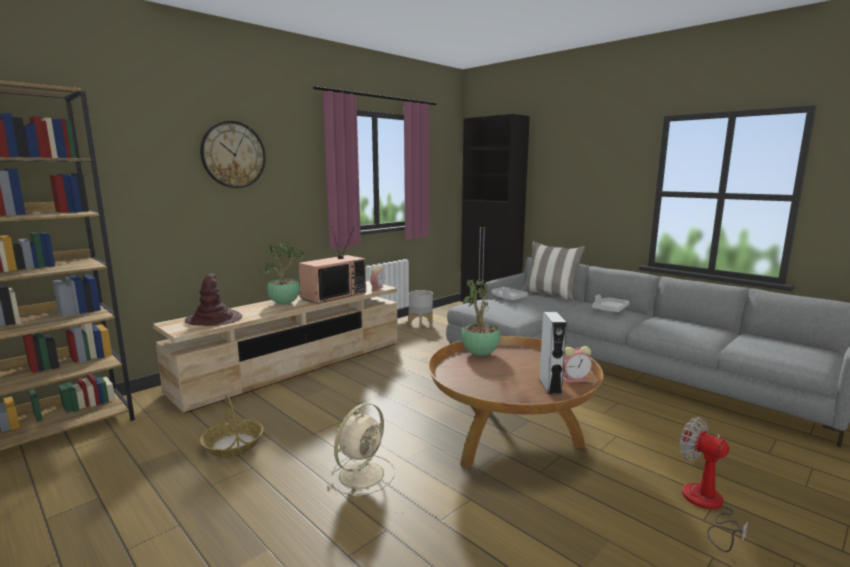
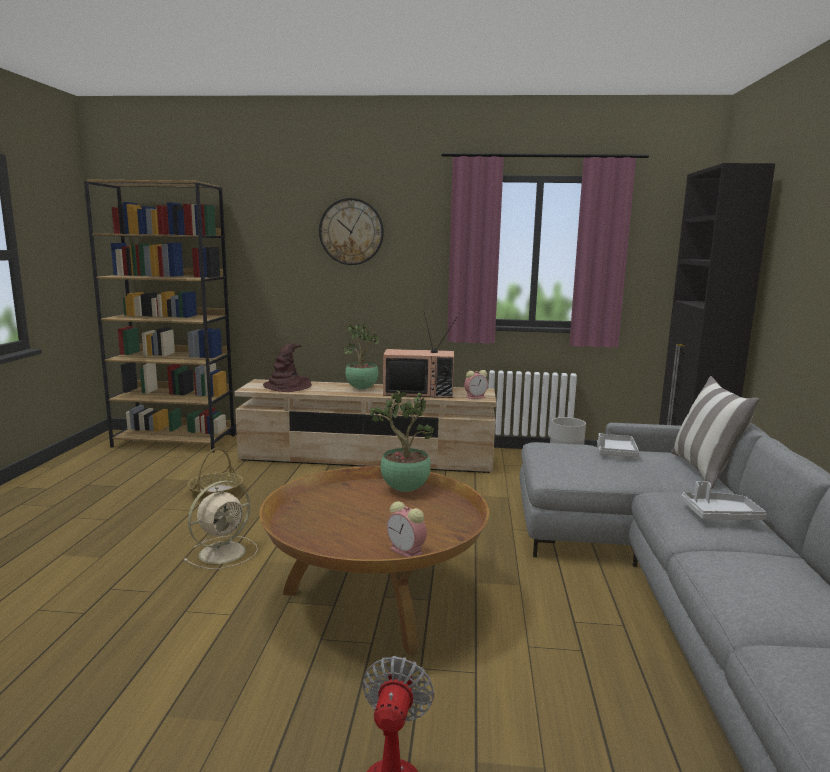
camera: 50 degrees right, 0 degrees up
(363, 474) = (224, 552): beige fan -> beige fan turned 45 degrees counterclockwise
(550, 386) = (365, 542): grey speaker -> none

